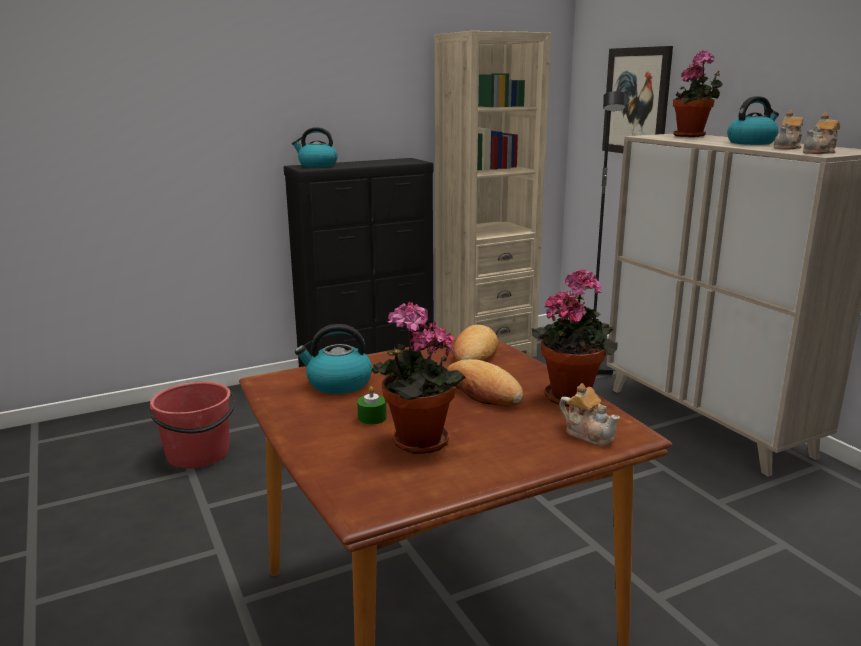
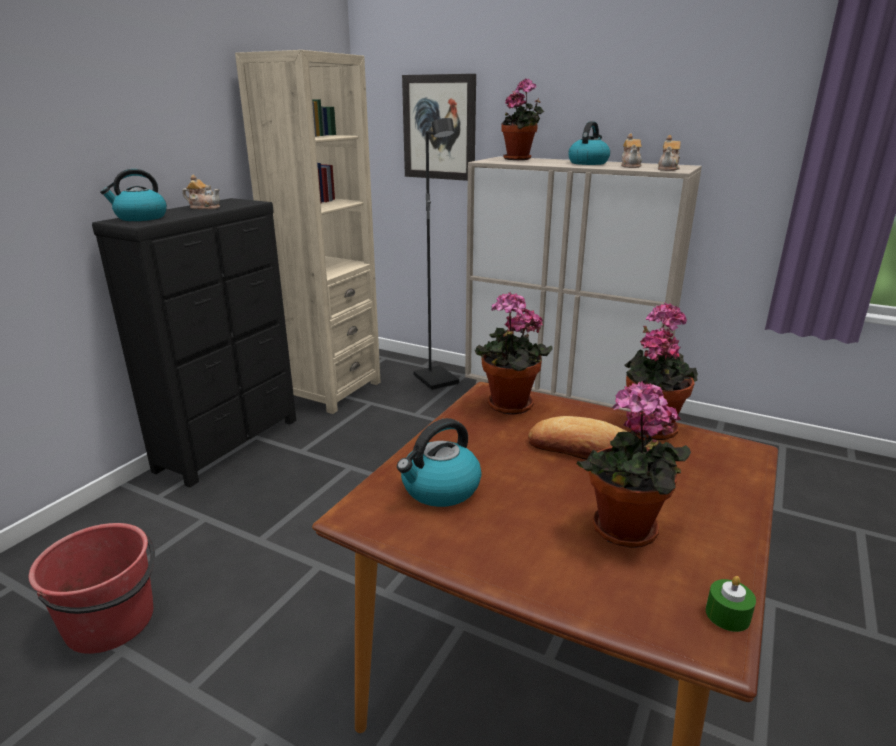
camera: 35 degrees left, 5 degrees up
(372, 417) = (538, 519): green candle -> green candle (727, 615)
(474, 353) = (508, 407): bread -> potted plant
(588, 434) = (723, 462): teapot -> teapot (204, 207)

